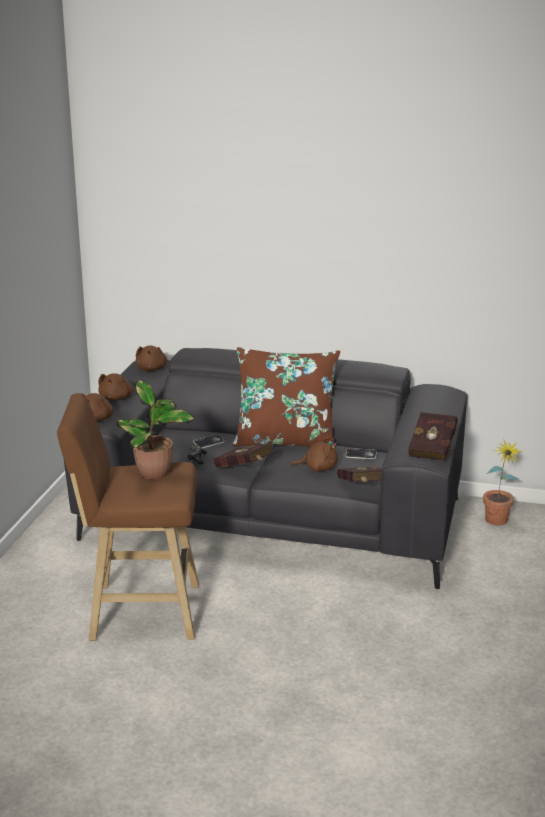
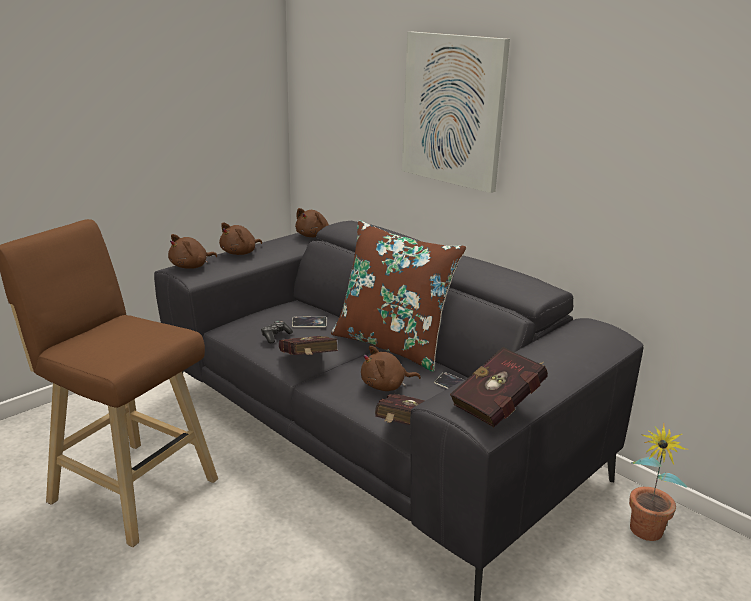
camera: 30 degrees right, 0 degrees up
(155, 473) = (136, 333): potted plant -> none
(282, 243) = (453, 110): none -> picture
(318, 468) = (386, 386): brown plush toy -> brown plush toy turned 135 degrees clockwise

